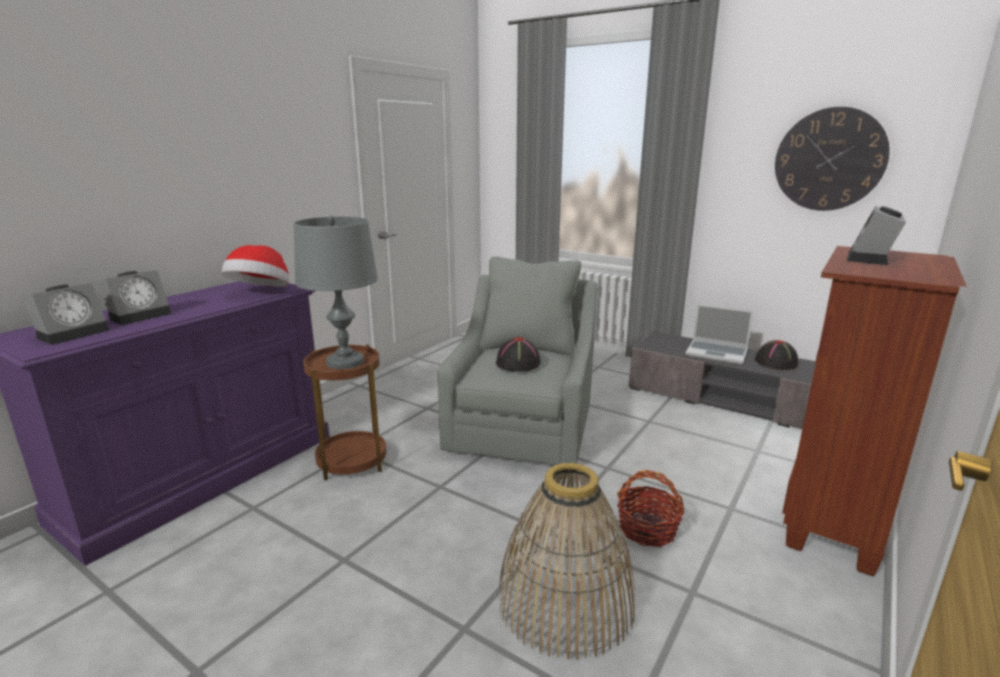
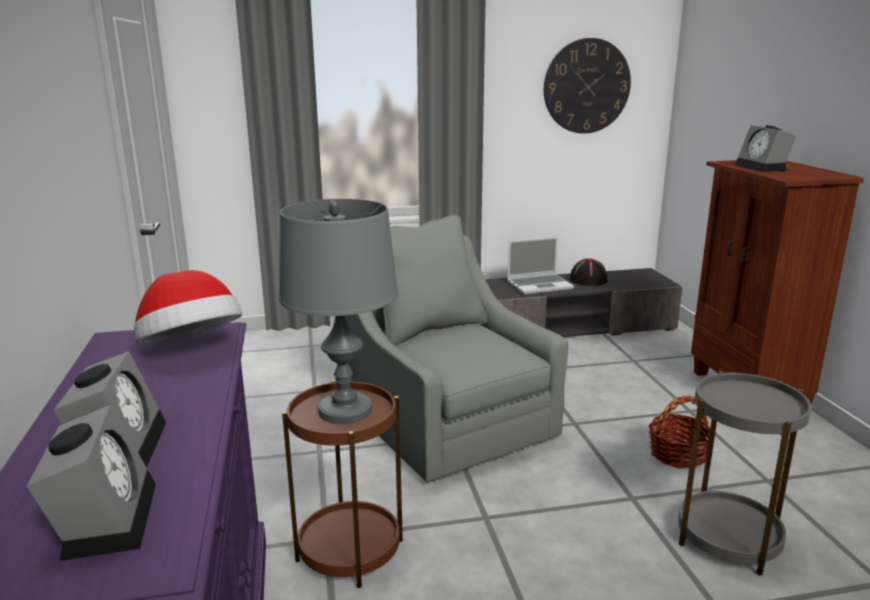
camera: 45 degrees left, 0 degrees up
(518, 363) = (471, 345): black hat -> none
(565, 600) = (728, 538): basket -> grey side table

